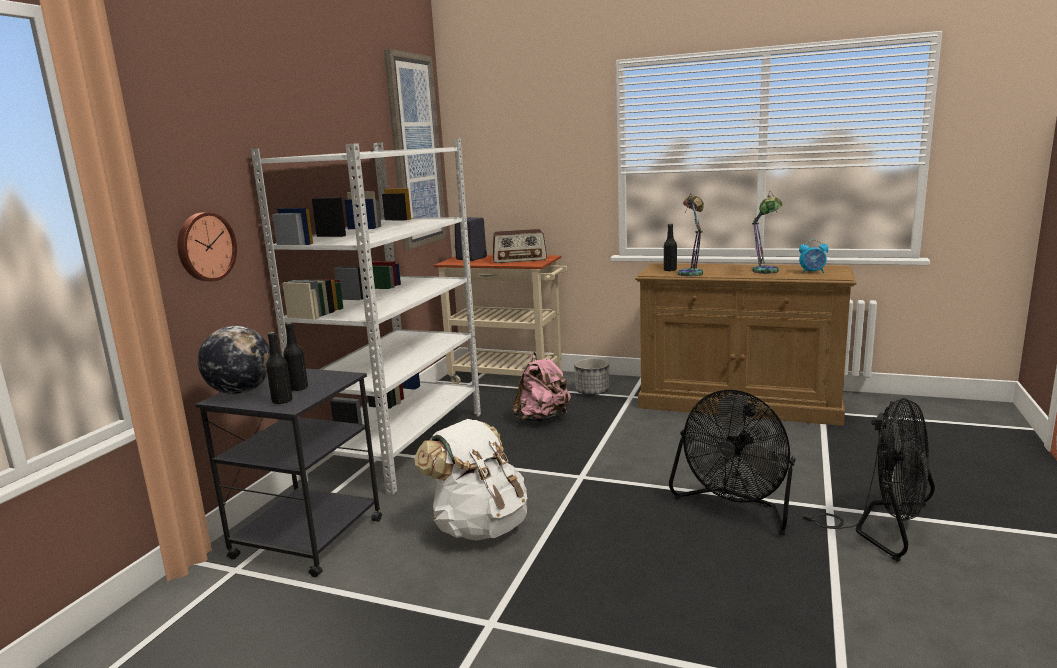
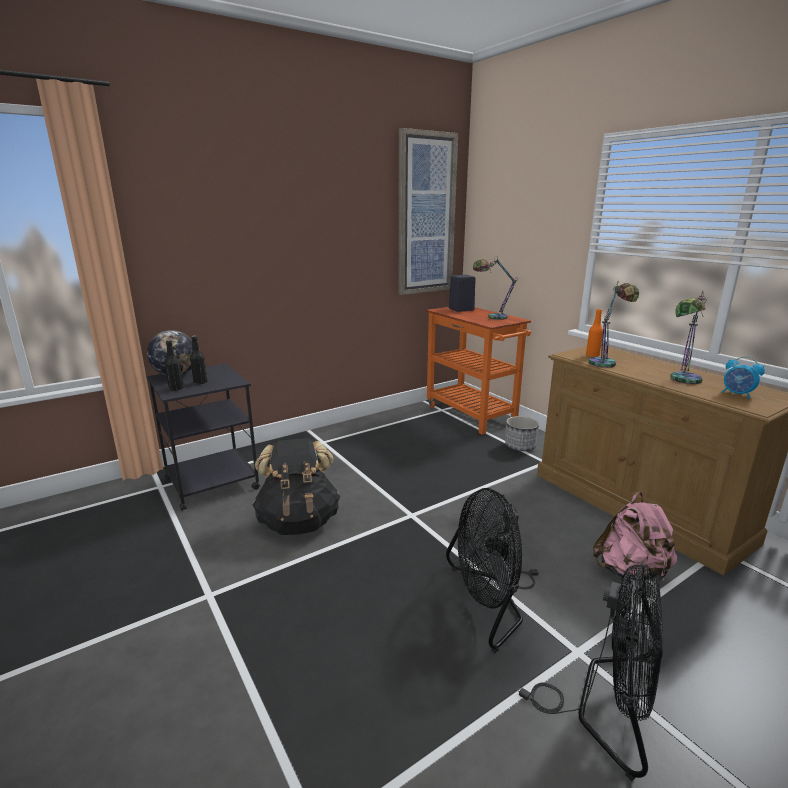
camera: 35 degrees right, 5 degrees up
(205, 247) = (185, 273): wall clock -> none
(399, 444) = (338, 440): white bookcase -> none
(479, 526) = (299, 521): white backpack -> black backpack
(508, 379) = (471, 415): beige cart -> orange cart
(519, 259) = (491, 317): radio -> table lamp
(542, 419) = (450, 456): pink backpack -> pink backpack (630, 571)
(670, 270) = (592, 355): black bottle -> orange bottle
(882, 525) = (606, 703): black fan -> black fan turned 45 degrees counterclockwise

